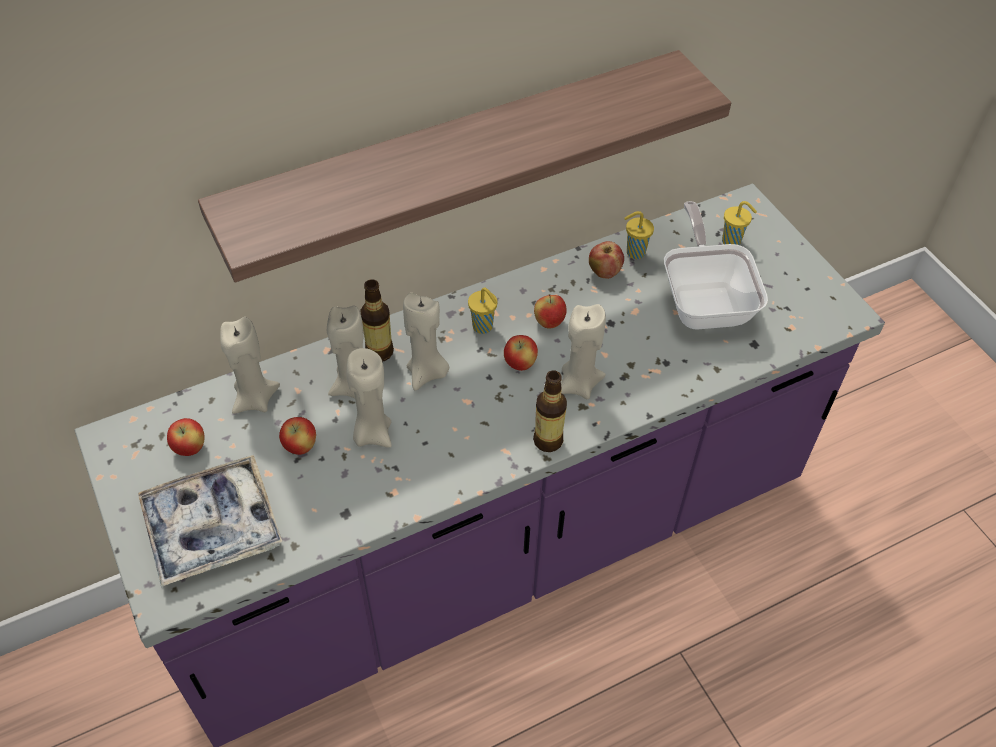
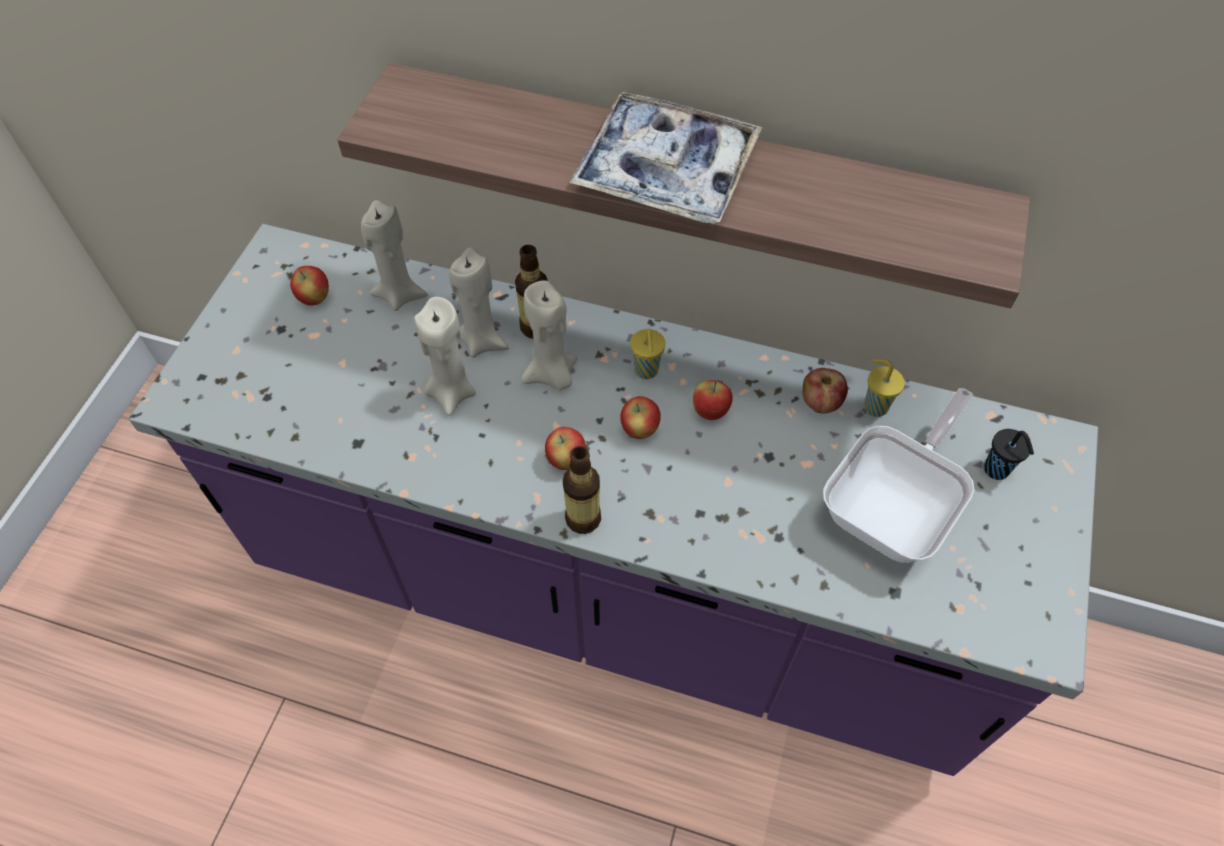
camera: 45 degrees right, 5 degrees up
(212, 527) = (260, 373): tray -> tray (665, 171)
(300, 447) = (388, 360): apple -> apple (566, 460)
(578, 384) = (670, 490): beige candle -> none
(732, 242) = (997, 471): yellow cup -> black cup

